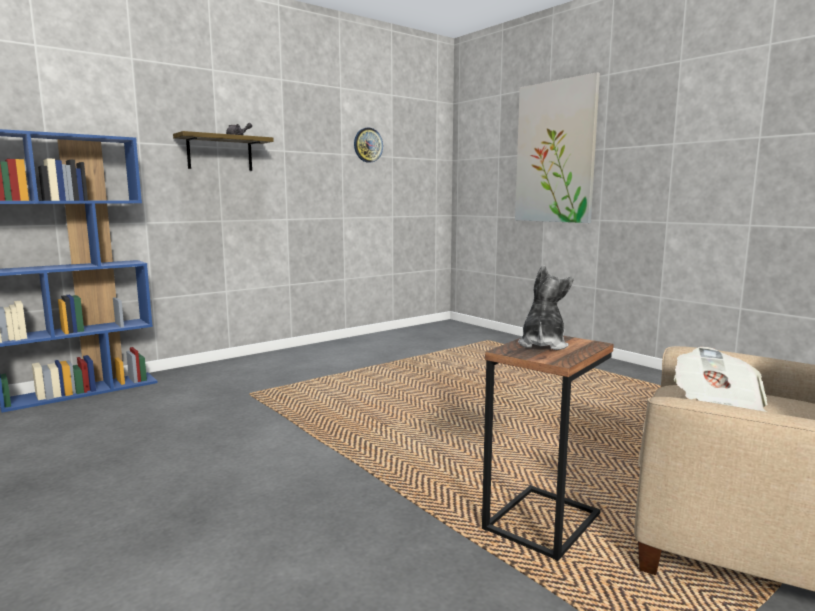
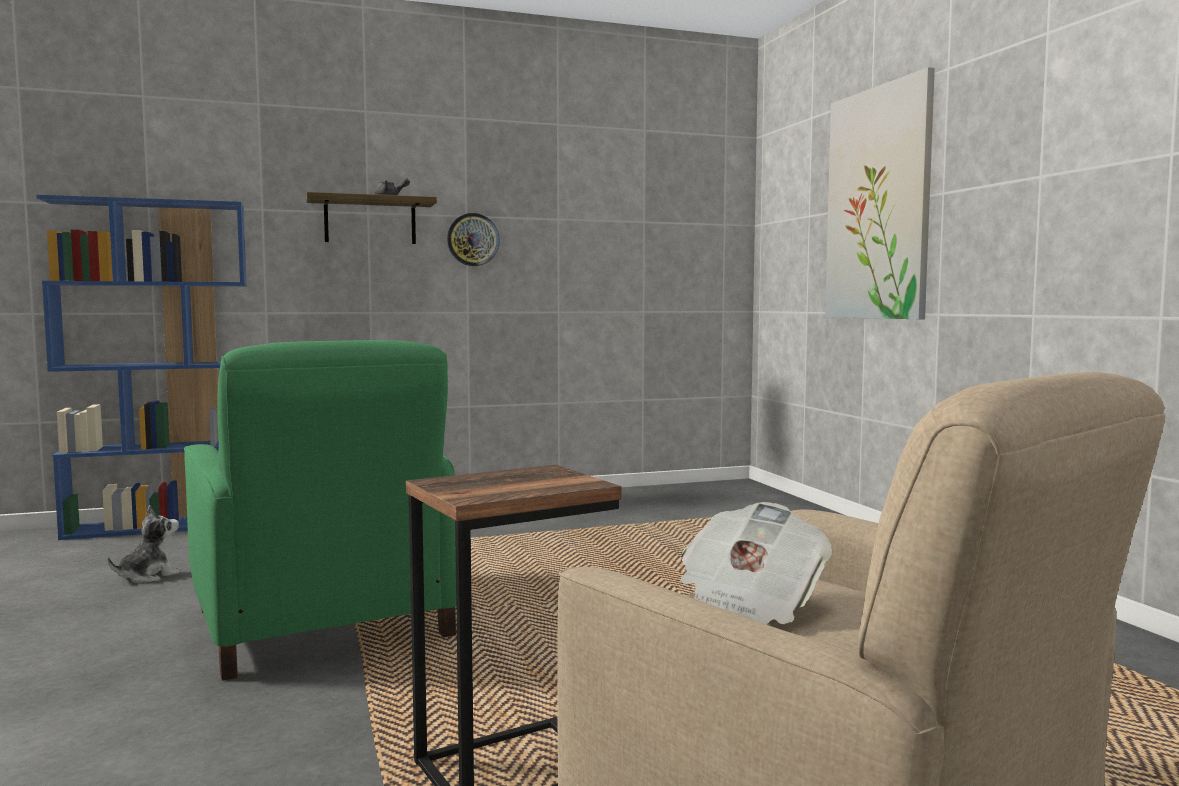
camera: 20 degrees right, 5 degrees down
(305, 448) = (323, 624): none -> green armchair
(368, 145) = (601, 205): wall clock -> wall clock (473, 239)
(542, 344) = (508, 479): plush toy -> plush toy (147, 576)

